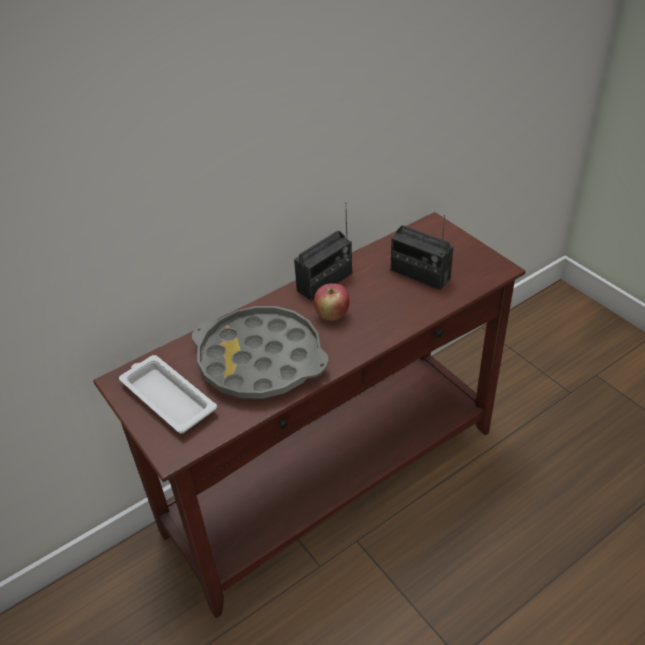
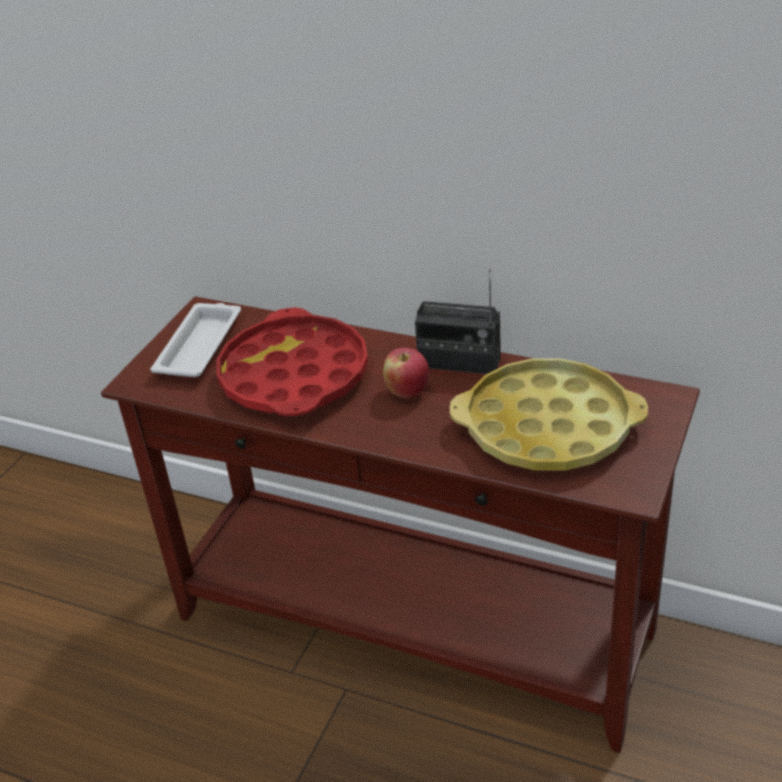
camera: 60 degrees right, 5 degrees down
(260, 360) = (294, 376): grey tray -> red tray
(420, 274) = (547, 427): radio -> yellow tray

